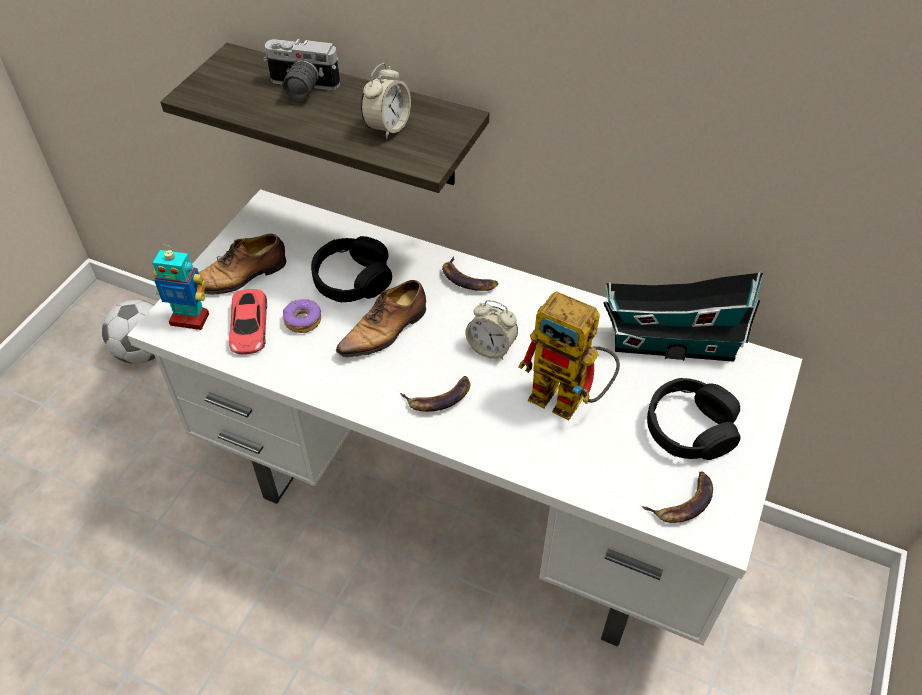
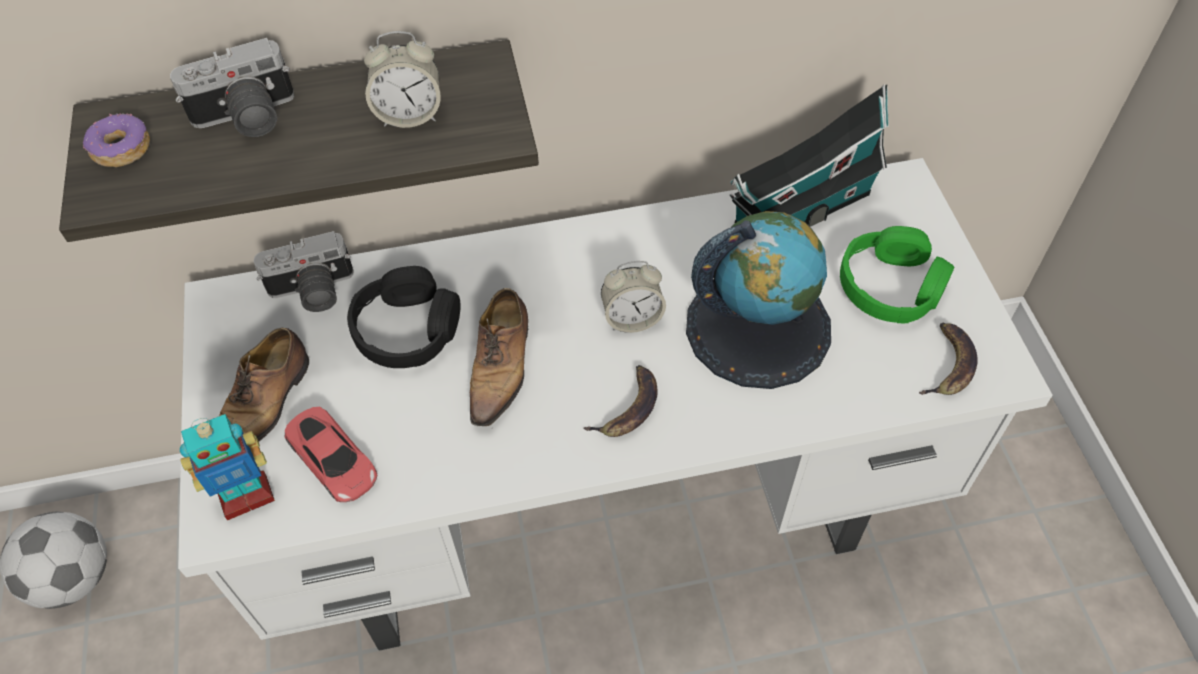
camera: 35 degrees left, 5 degrees up
(302, 320) = (392, 413): donut -> donut (121, 149)
(320, 230) = (312, 293): none -> camera
(387, 127) = (409, 115): alarm clock -> alarm clock turned 90 degrees clockwise
(468, 279) = (538, 256): banana -> none
(569, 400) = (758, 327): toy robot -> globe
(690, 428) = (890, 287): black headphones -> green headphones

